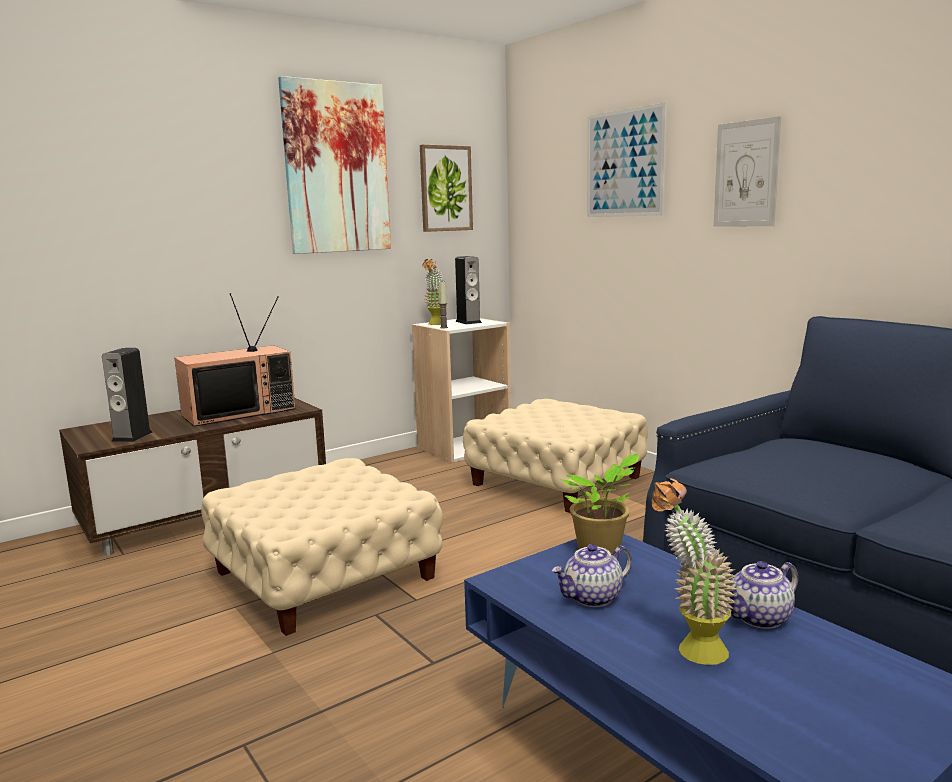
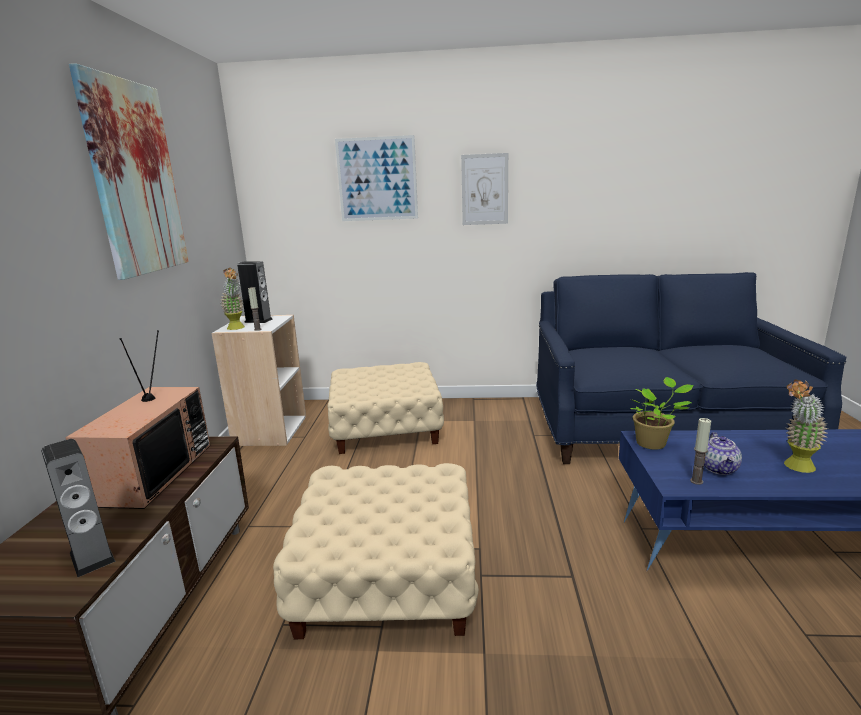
camera: 50 degrees left, 5 degrees up
(445, 188) = (207, 199): picture -> none
(532, 590) = (696, 481): none -> candle
(760, 618) = (768, 441): teapot -> none

